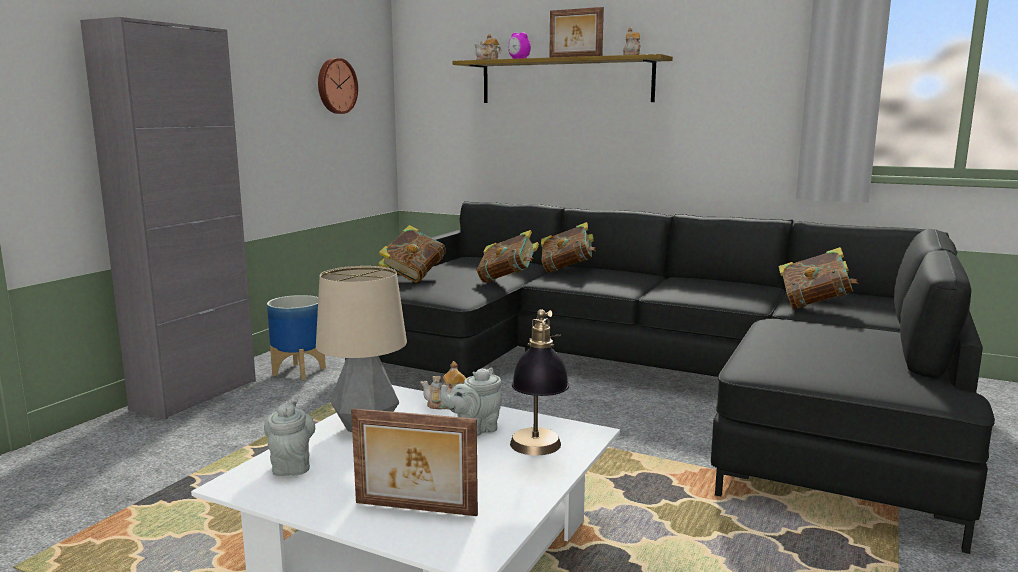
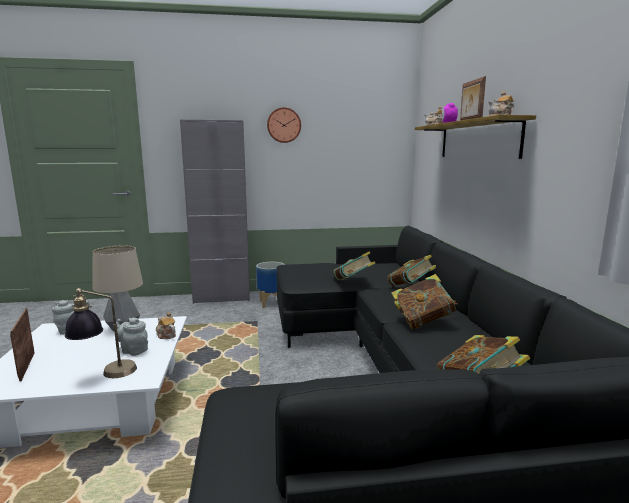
camera: 55 degrees right, 0 degrees up
(336, 86) = (355, 146): wall clock -> wall clock (284, 125)
(413, 277) = (320, 266): book -> book (422, 322)

